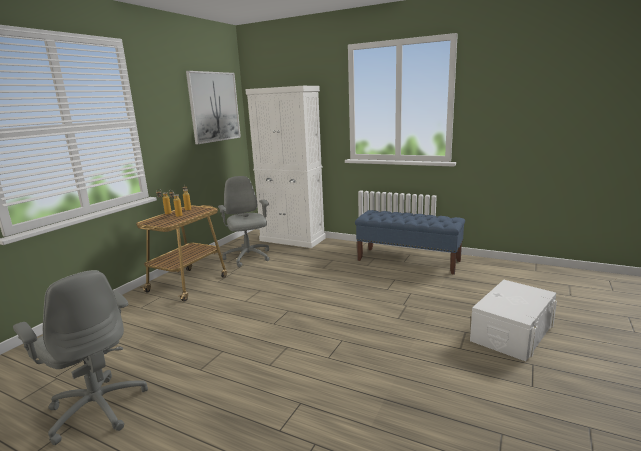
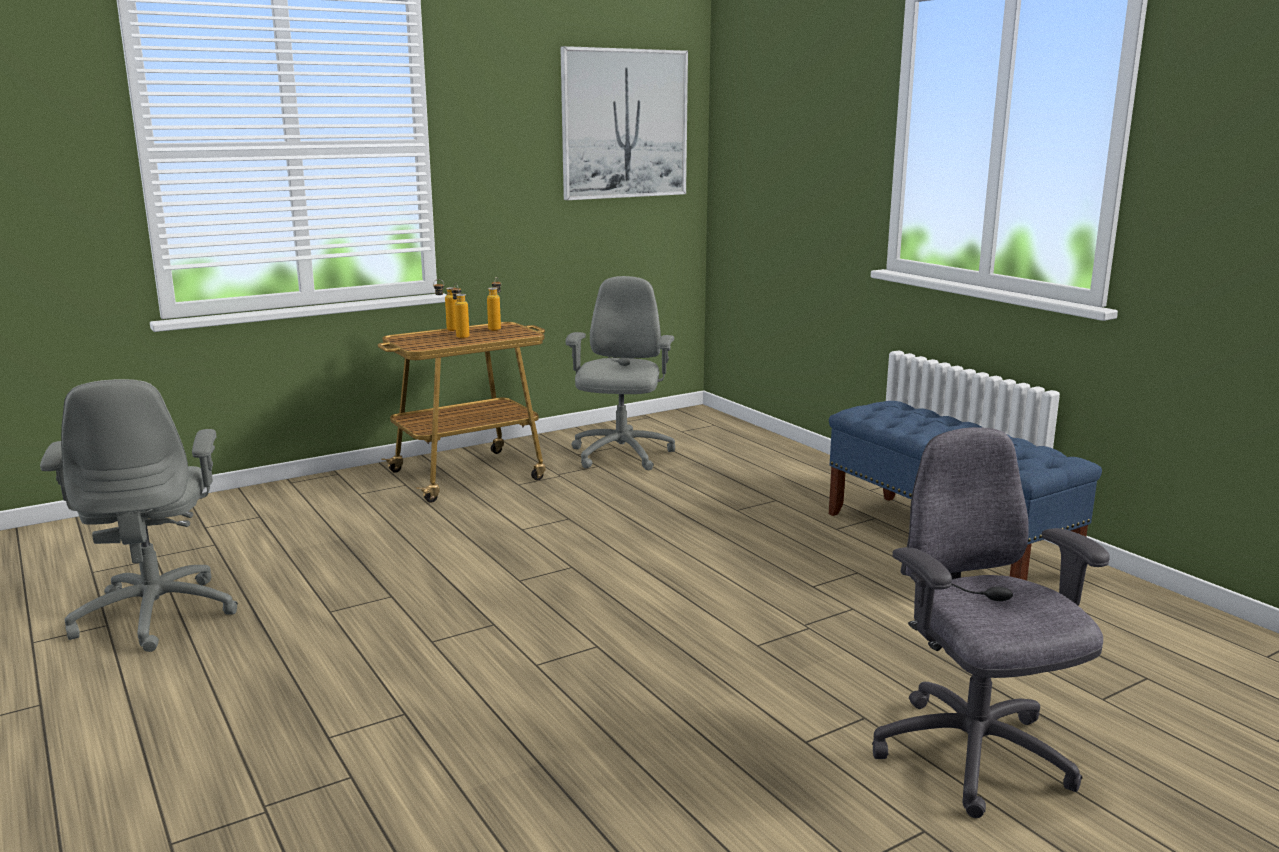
camera: 30 degrees right, 0 degrees up
(292, 239) = (749, 441): white cabinet -> none
(511, 332) = (973, 757): white storage box -> grey office chair

